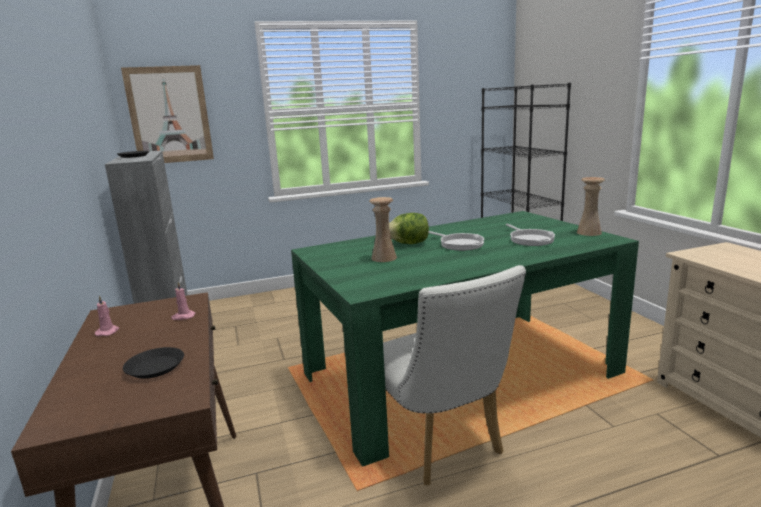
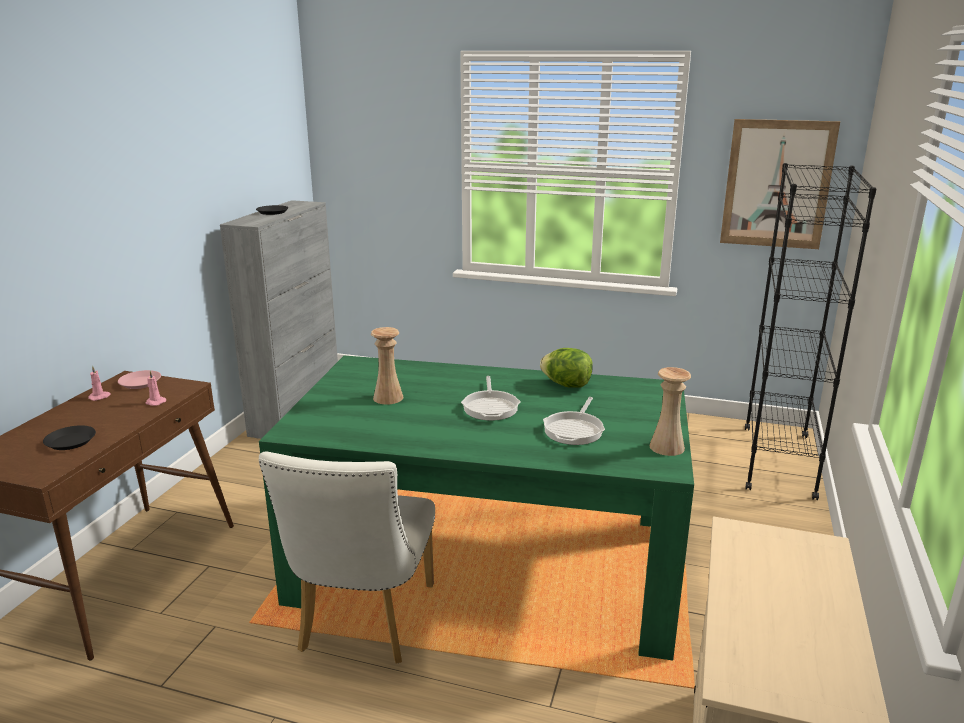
camera: 35 degrees right, 5 degrees up
(132, 311) = (140, 383): none -> pink plate
(169, 115) = (359, 158): picture -> picture (777, 184)
(409, 243) = (448, 387): lettuce -> lettuce (566, 385)

